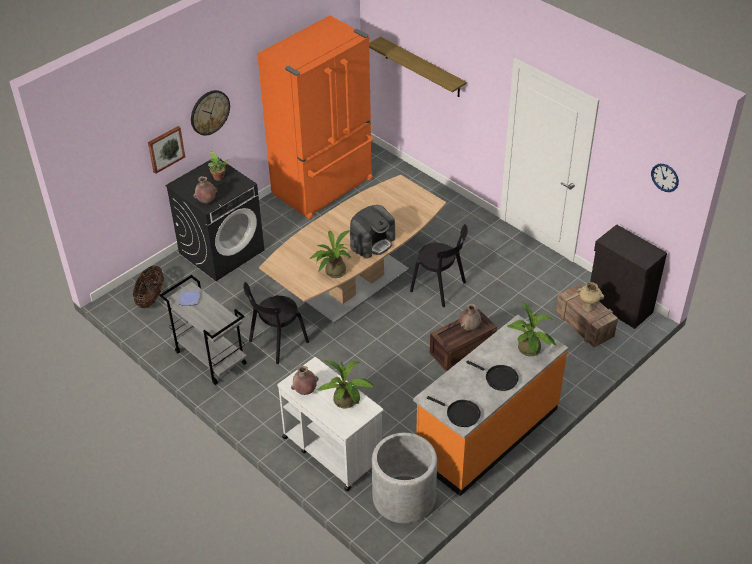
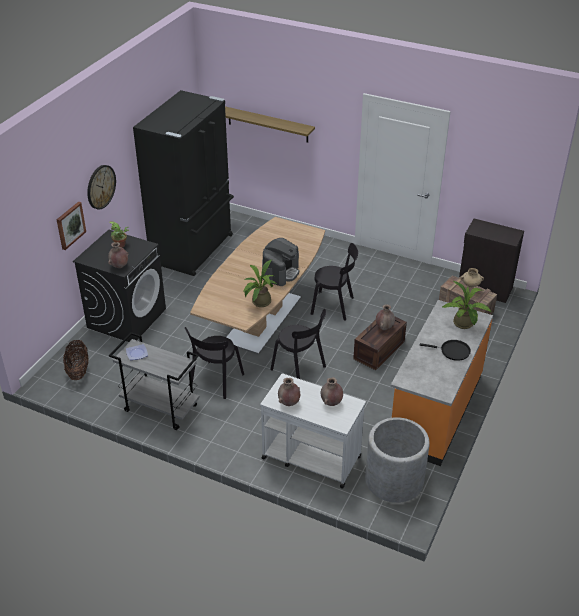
camera: 20 degrees left, 5 degrees down
(324, 187) = (194, 249): orange fridge -> black fridge
(347, 402) = (331, 403): potted plant -> brown vase
(368, 351) = (300, 369): none -> black chair
(460, 414) = (438, 387): black frying pan -> none
(665, 177) = (518, 164): wall clock -> none

